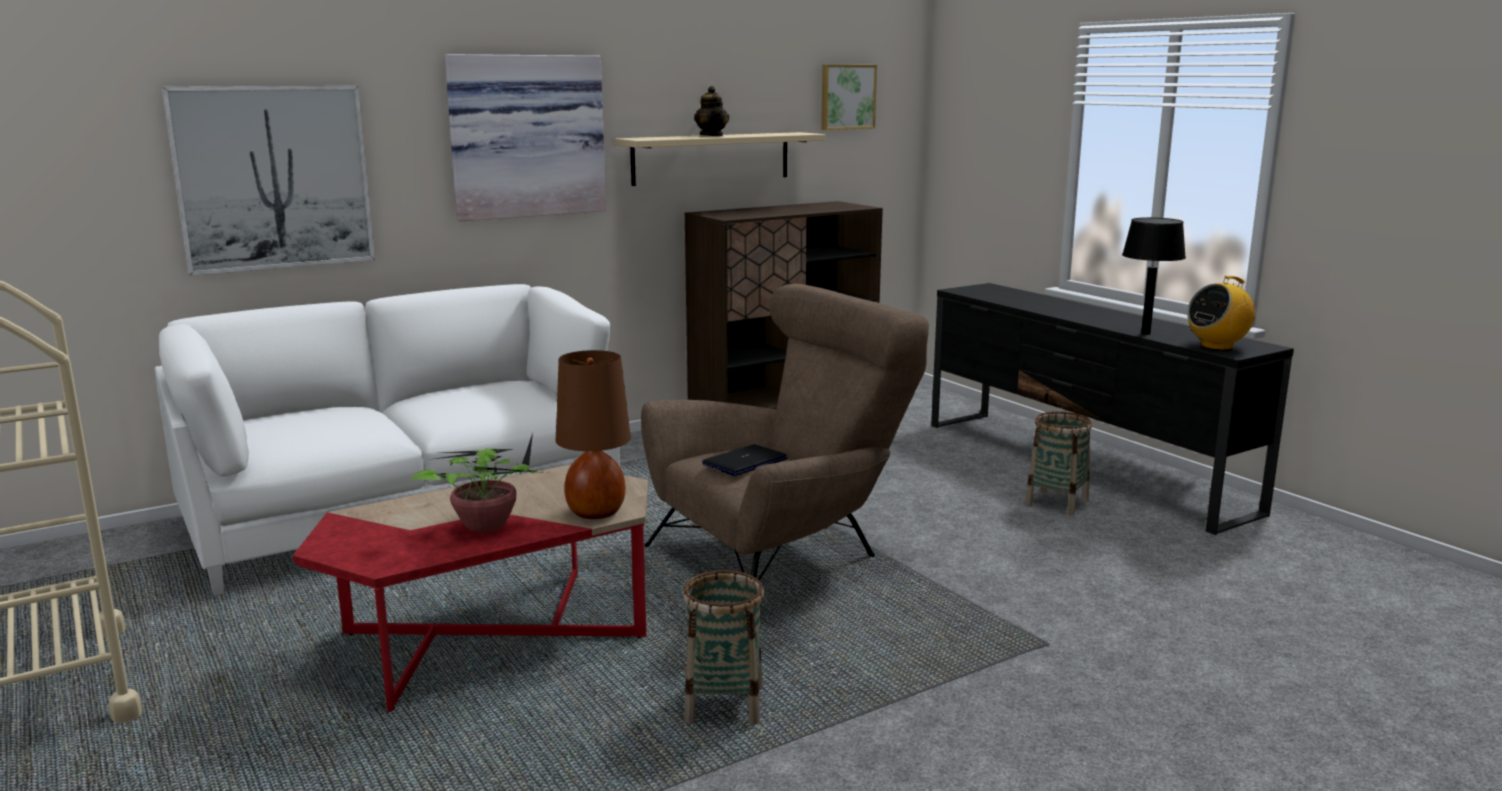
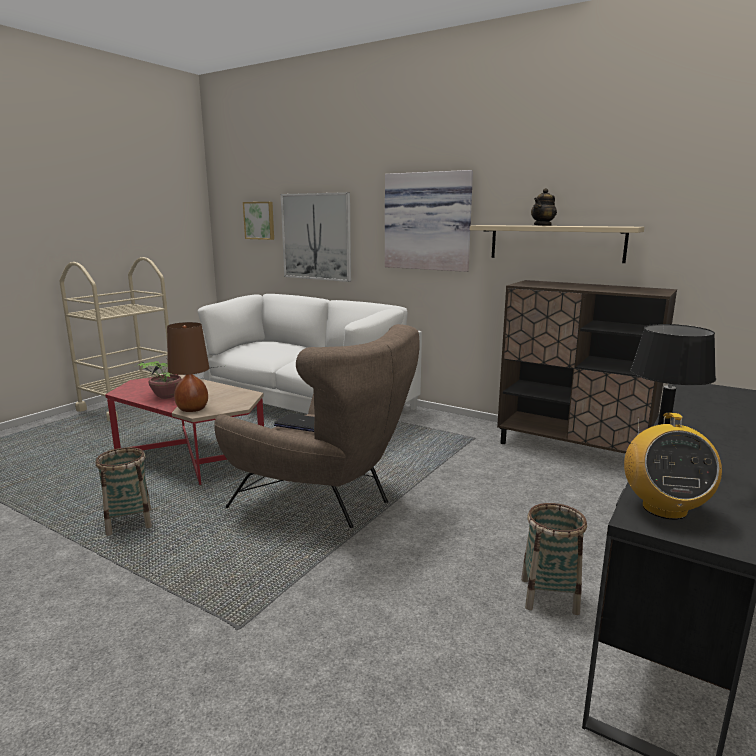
camera: 65 degrees right, 0 degrees up
(846, 97) = (704, 196): picture -> picture (260, 220)
(1217, 346) = (664, 508): radio -> radio turned 120 degrees counterclockwise

